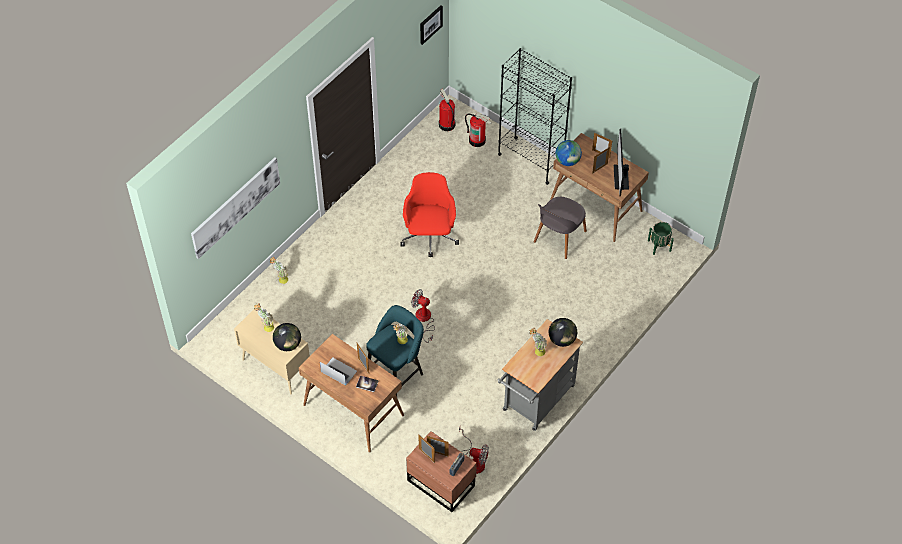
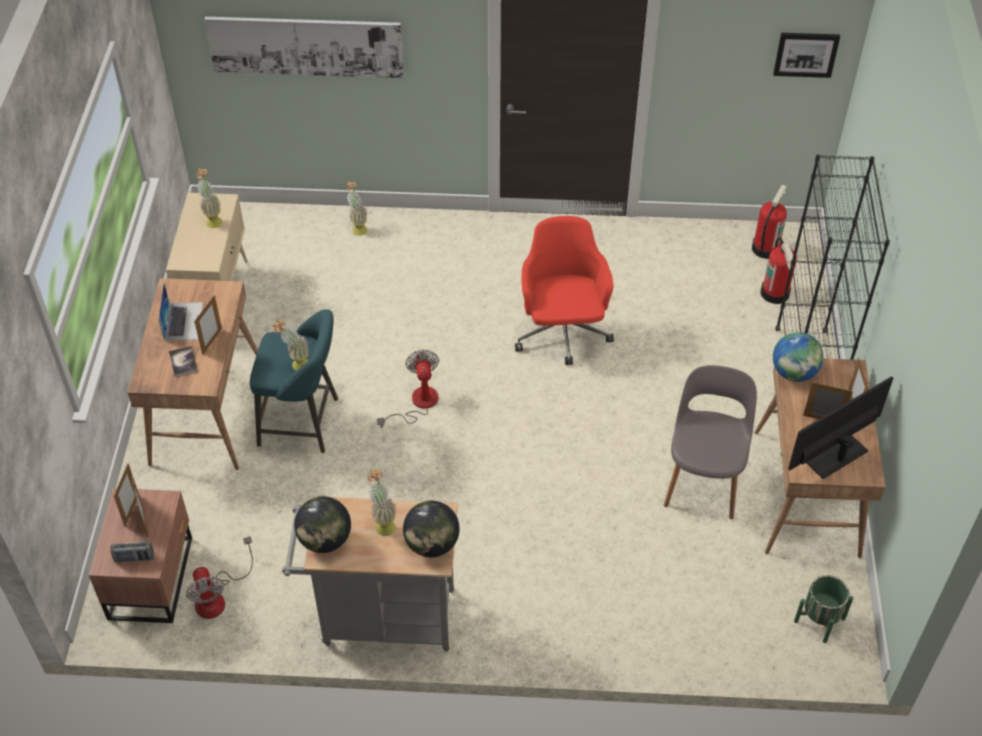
camera: 55 degrees right, 5 degrees down
(288, 344) = (200, 254): globe -> globe (325, 540)
(430, 237) = (562, 333): red office chair -> red office chair turned 60 degrees counterclockwise
(559, 238) = (704, 479): grey chair -> grey chair turned 105 degrees clockwise

